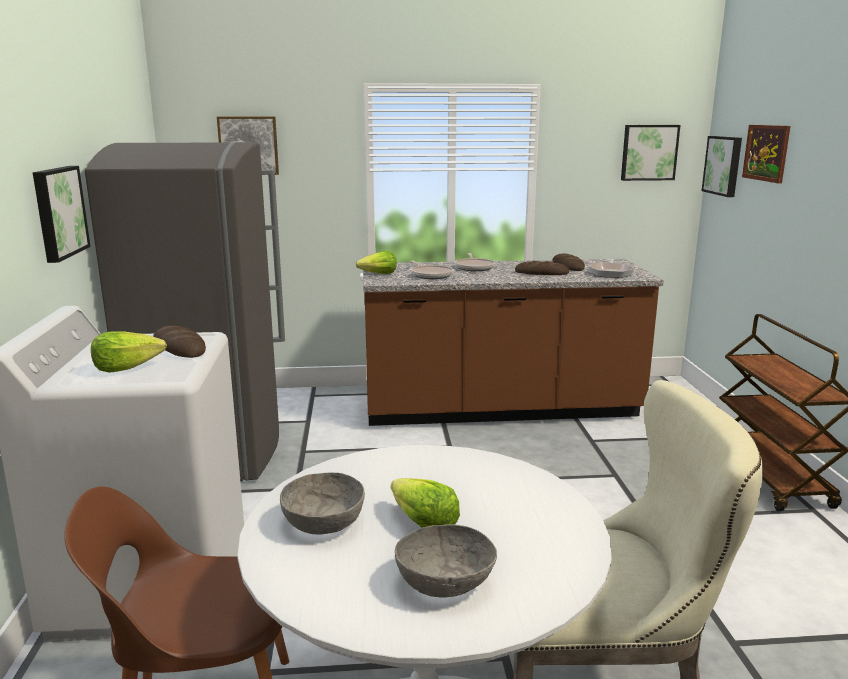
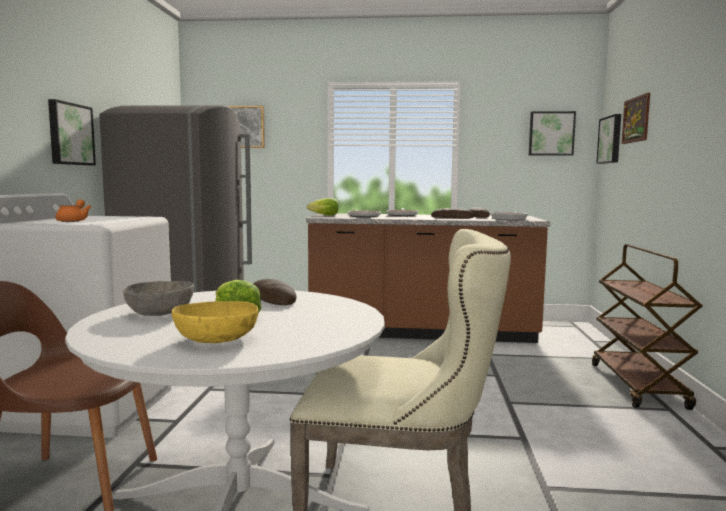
camera: 10 degrees right, 10 degrees down
(127, 368) = (74, 221): lettuce -> orange teapot
(179, 348) = (123, 218): bread -> bread (272, 298)
(445, 582) = (217, 339): grey bowl -> yellow bowl

